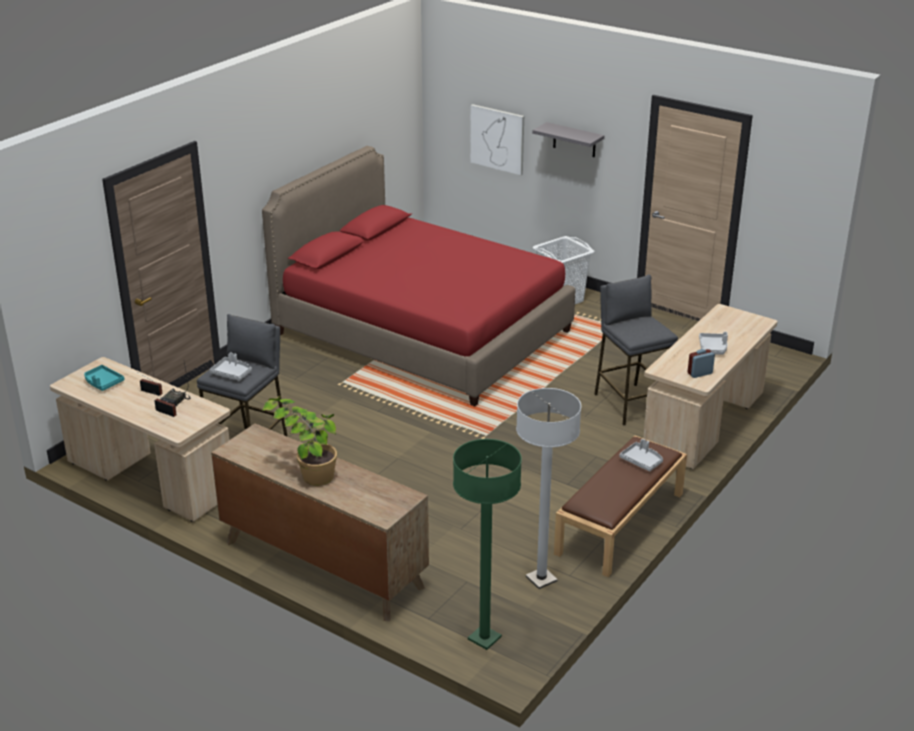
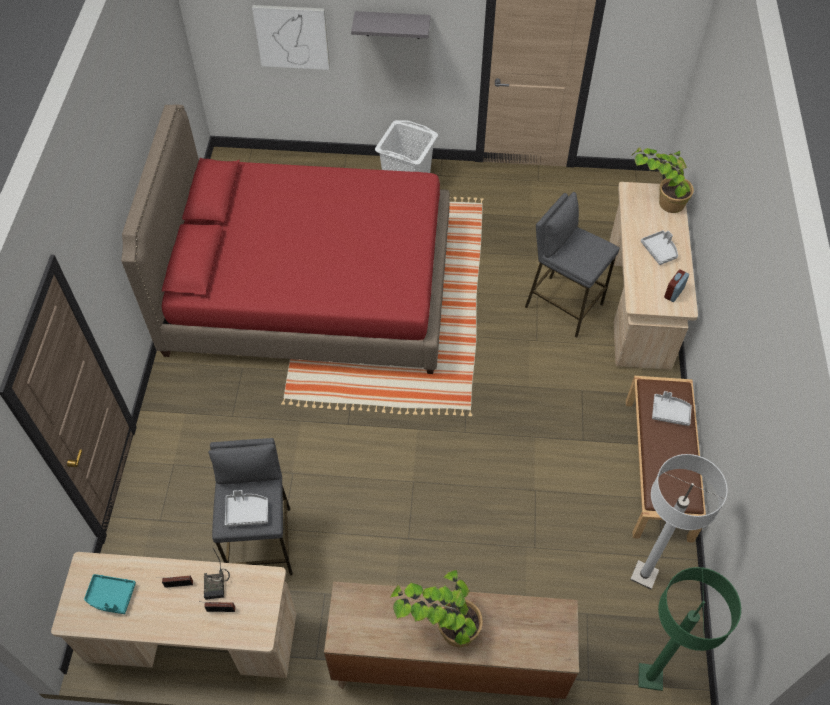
camera: 30 degrees left, 25 degrees up
(743, 322) = (658, 200): none -> potted plant

